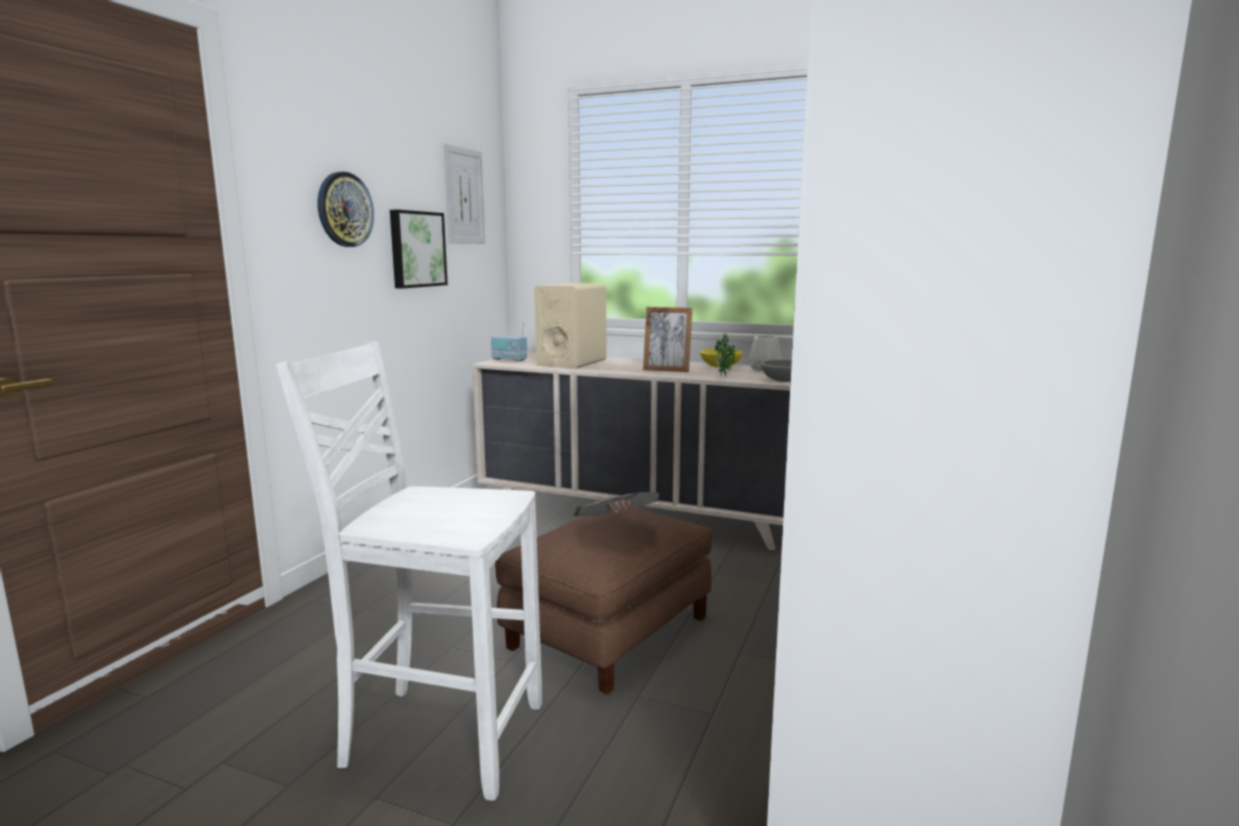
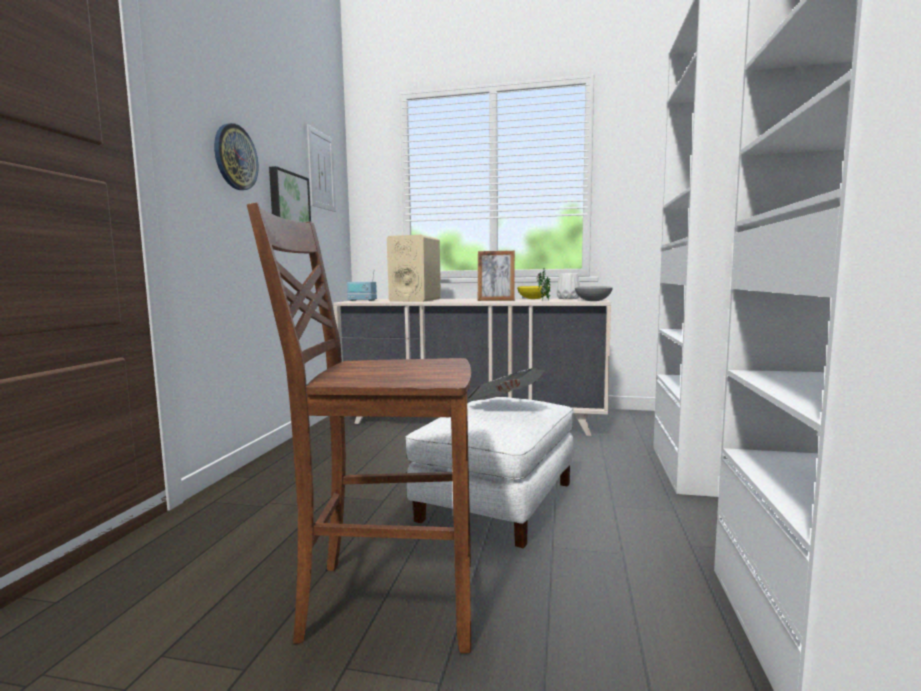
camera: 10 degrees left, 5 degrees down
(440, 735) = (387, 600): white chair -> brown chair
(608, 631) = (496, 501): brown ottoman -> white ottoman

